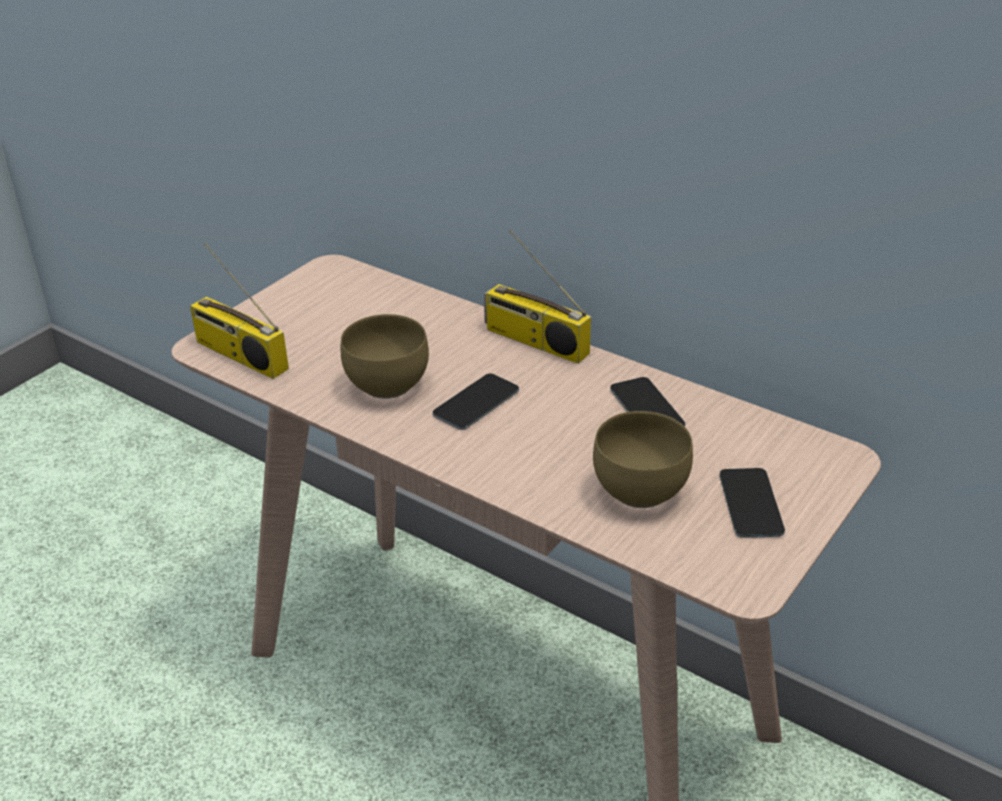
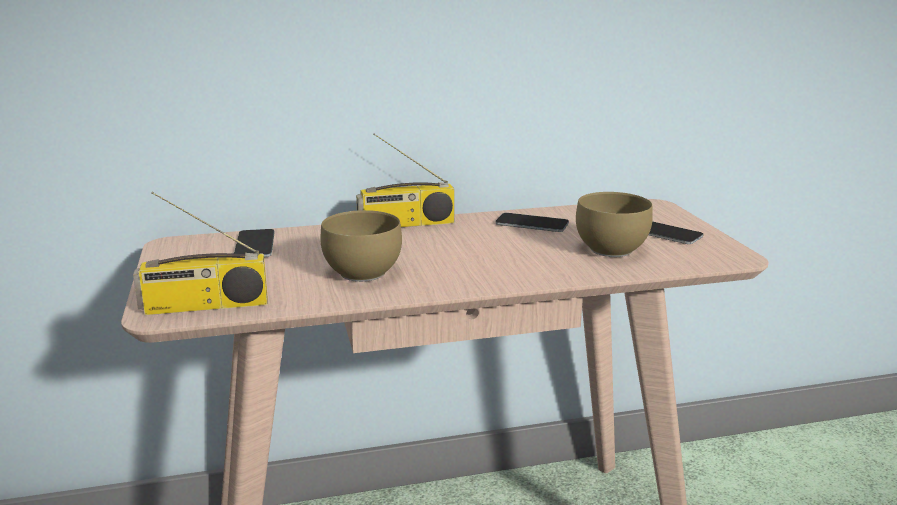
camera: 50 degrees left, 15 degrees down
(476, 402) = (439, 257): phone -> phone (255, 244)

